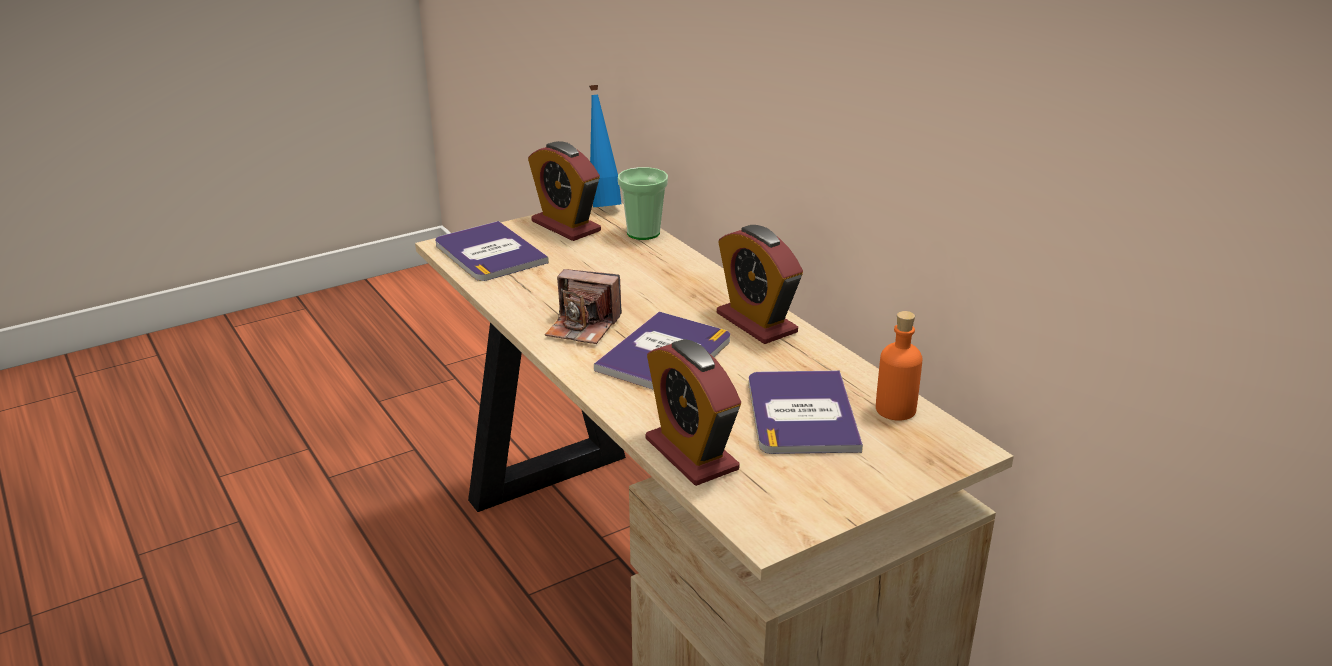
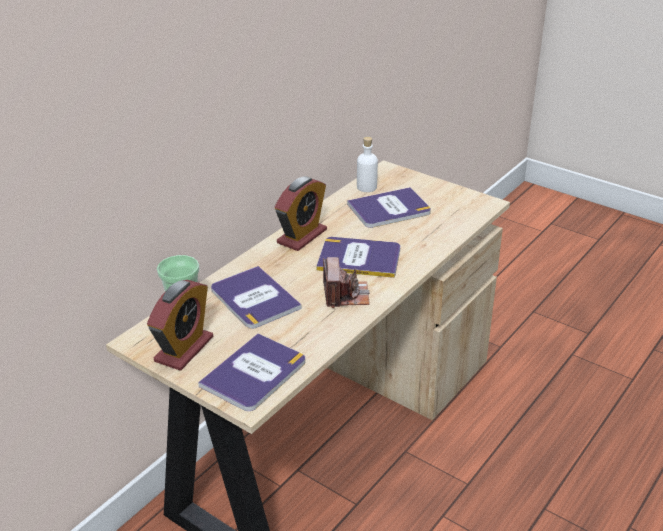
camera: 110 degrees left, 5 degrees up
(603, 204) = (128, 342): blue bottle -> none
(626, 271) = (254, 298): none -> book
(691, 454) = (448, 231): alarm clock -> none
(895, 409) = (366, 187): orange bottle -> white bottle

